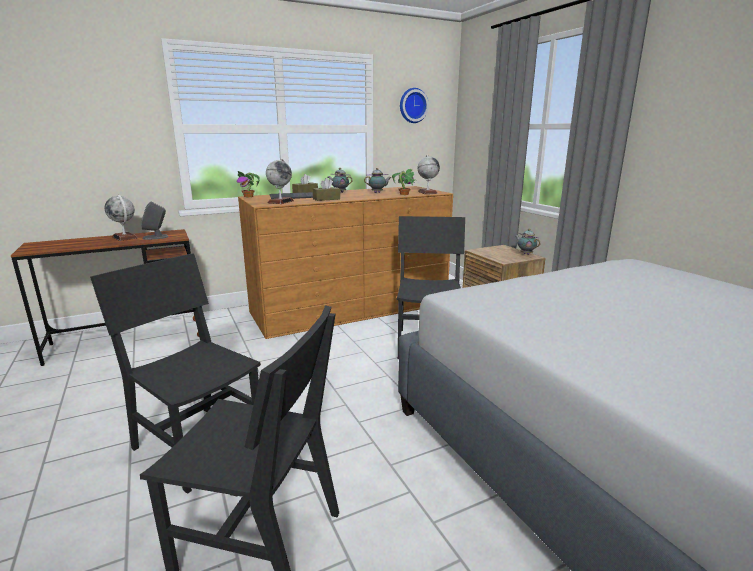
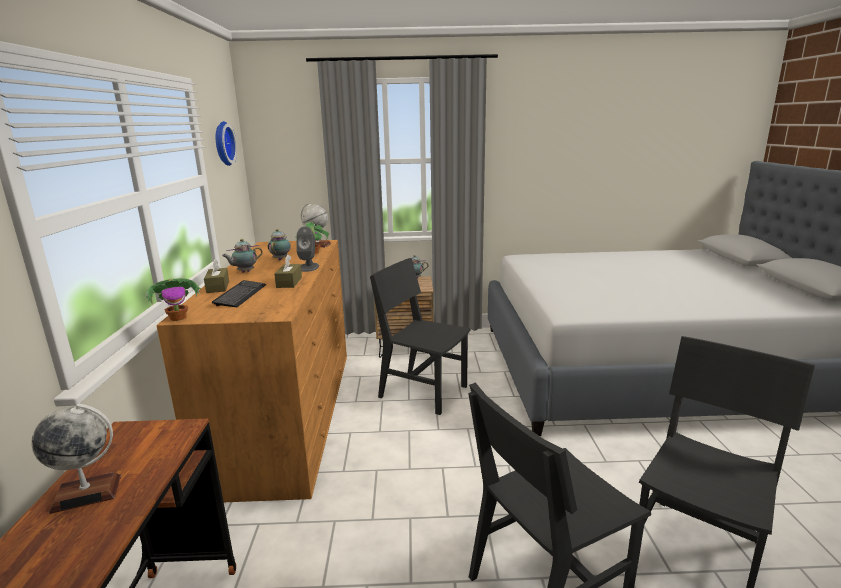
camera: 65 degrees left, 0 degrees up
(156, 237) = (147, 452): grey speaker -> grey speaker (308, 267)
(280, 202) = (270, 304): globe -> none

